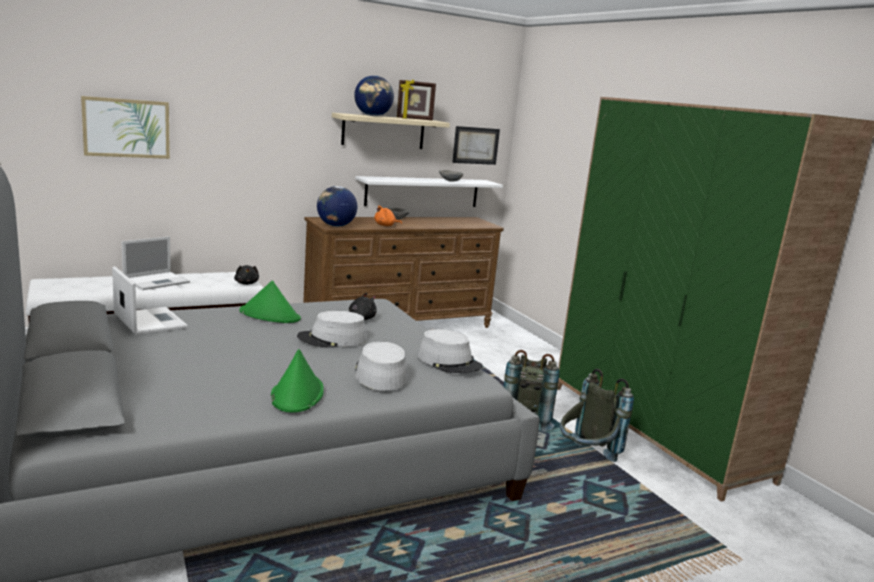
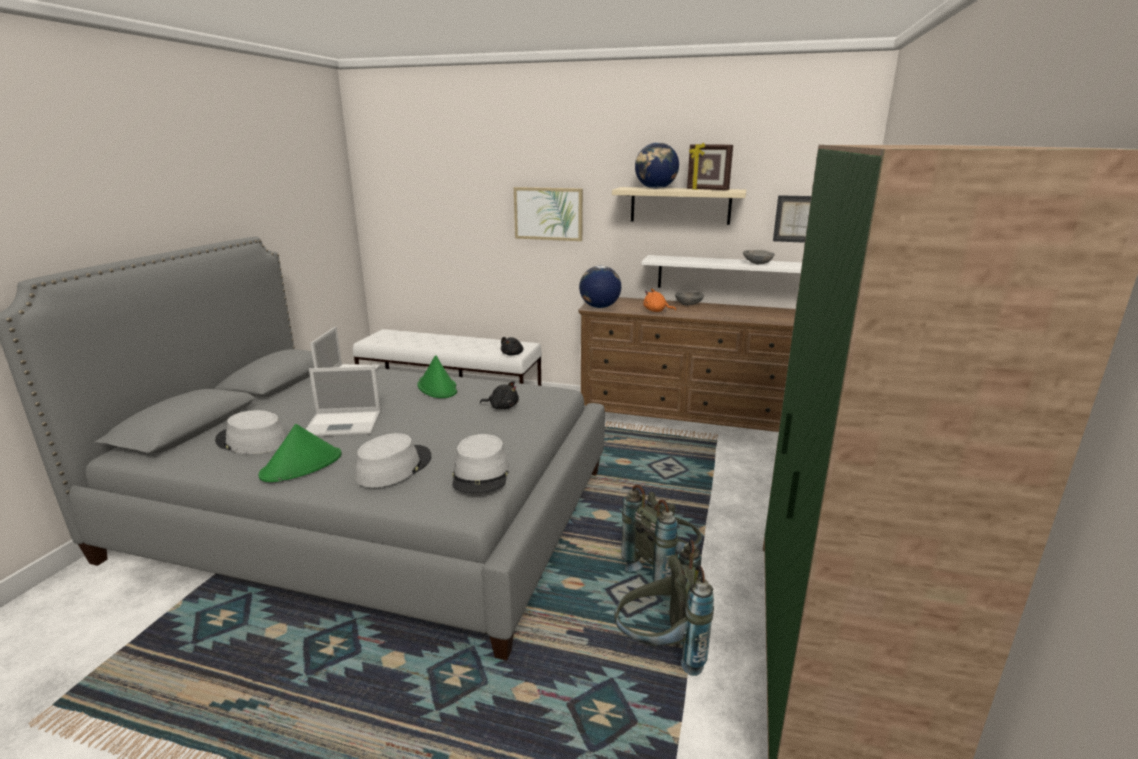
camera: 45 degrees right, 5 degrees up
(126, 128) = (441, 210): picture -> picture (548, 213)
(157, 281) = (452, 342): laptop -> laptop (345, 424)
(332, 339) = (435, 422): grey hat -> grey hat (251, 441)

